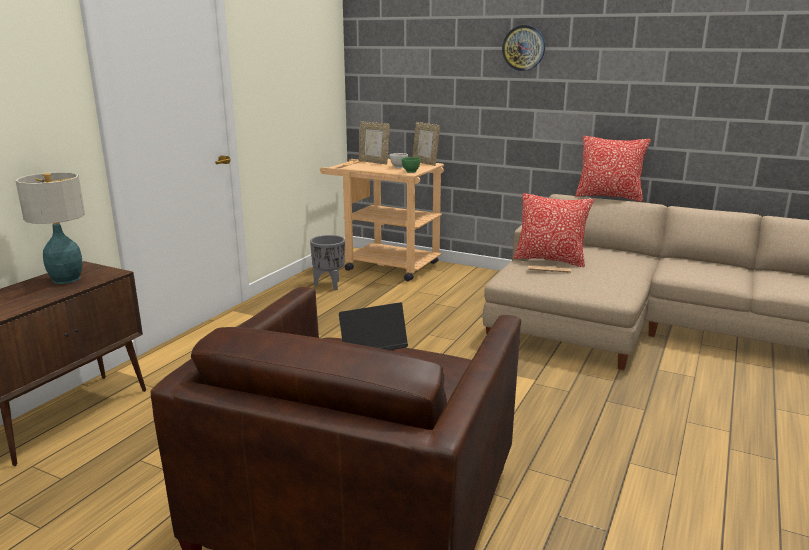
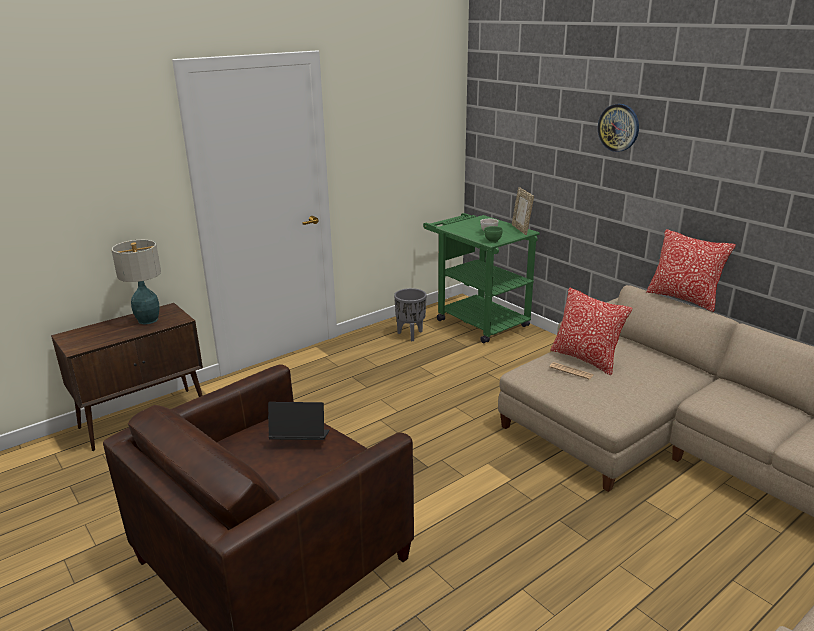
camera: 25 degrees right, 5 degrees up
(374, 162) = (473, 223): picture frame -> none
(384, 265) = (476, 320): beige cart -> green cart

